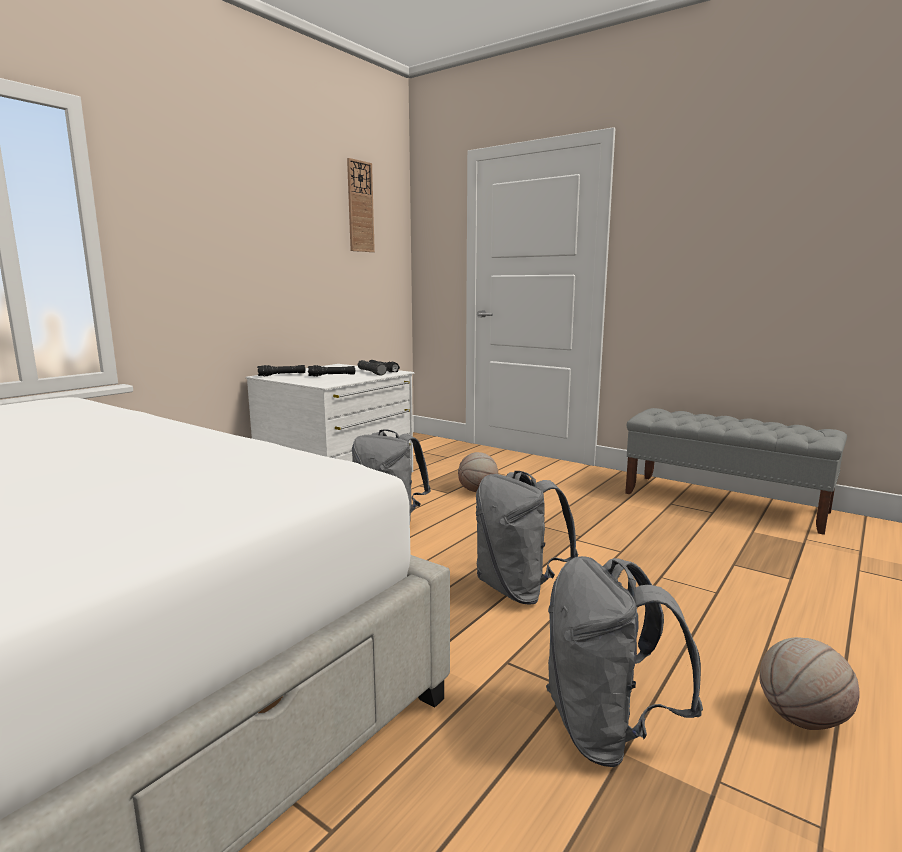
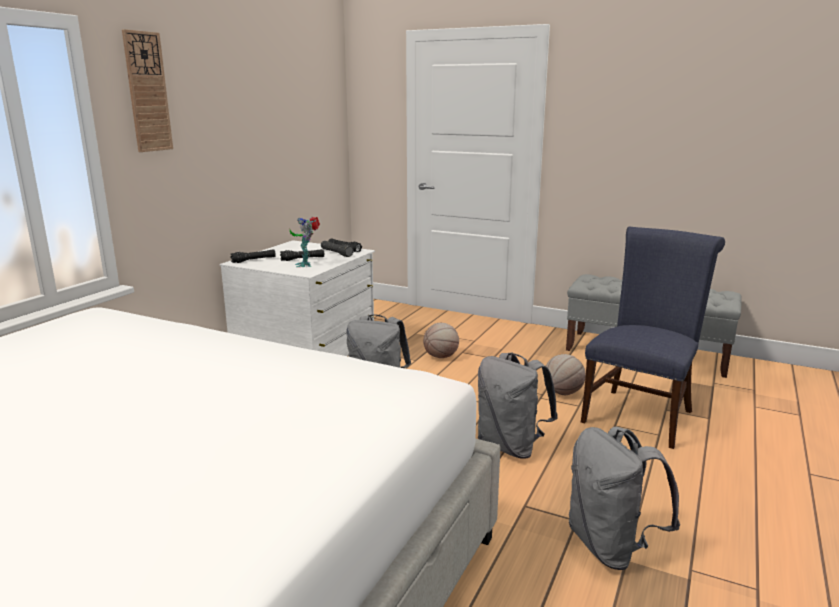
camera: 10 degrees left, 5 degrees up
(330, 379) = (306, 264): none -> toy robot
(360, 207) = (305, 86): wall clock -> wall clock (147, 92)
(698, 566) = (640, 414): none -> blue chair
(801, 719) = (733, 523): basketball -> basketball (562, 392)

